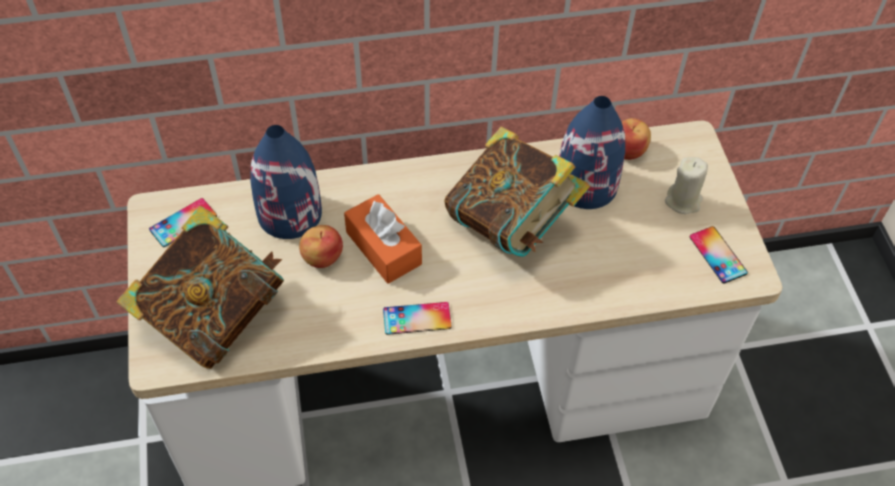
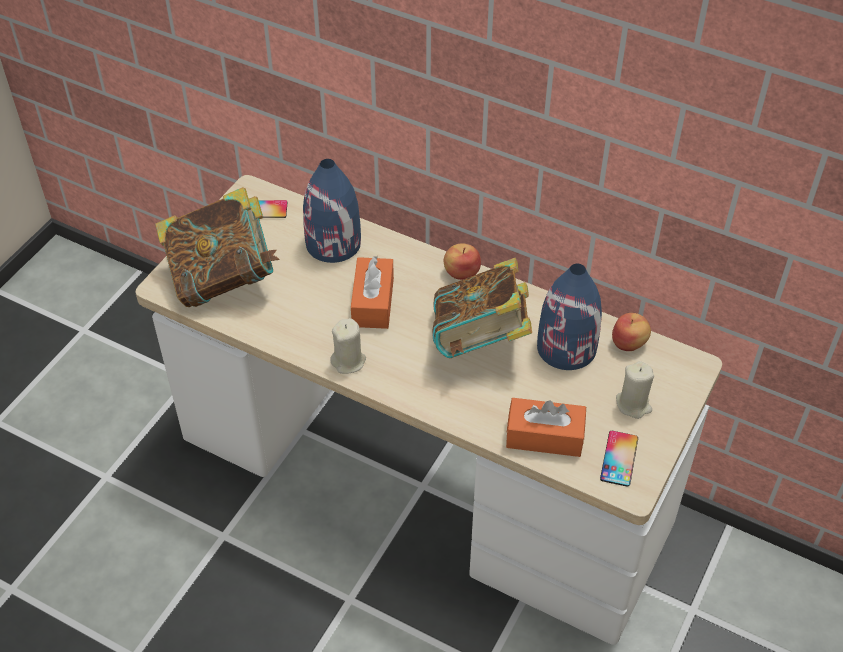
camera: 40 degrees right, 5 degrees down
(322, 257) = (326, 283): apple -> apple (461, 272)
(417, 318) = (348, 361): phone -> beige candle
(645, 275) = (544, 436): none -> orange tissue box

